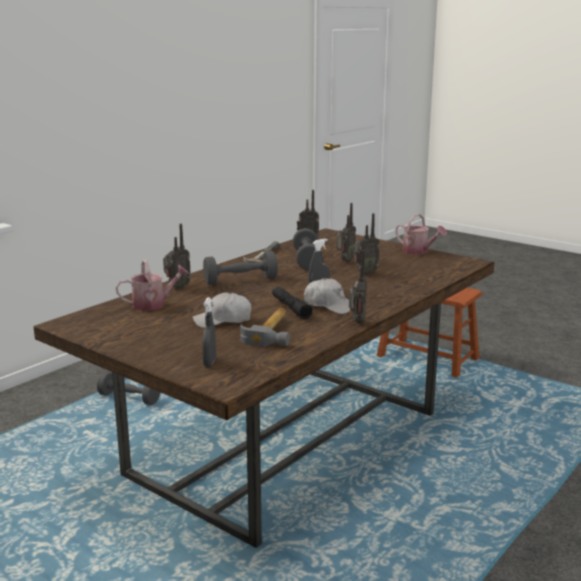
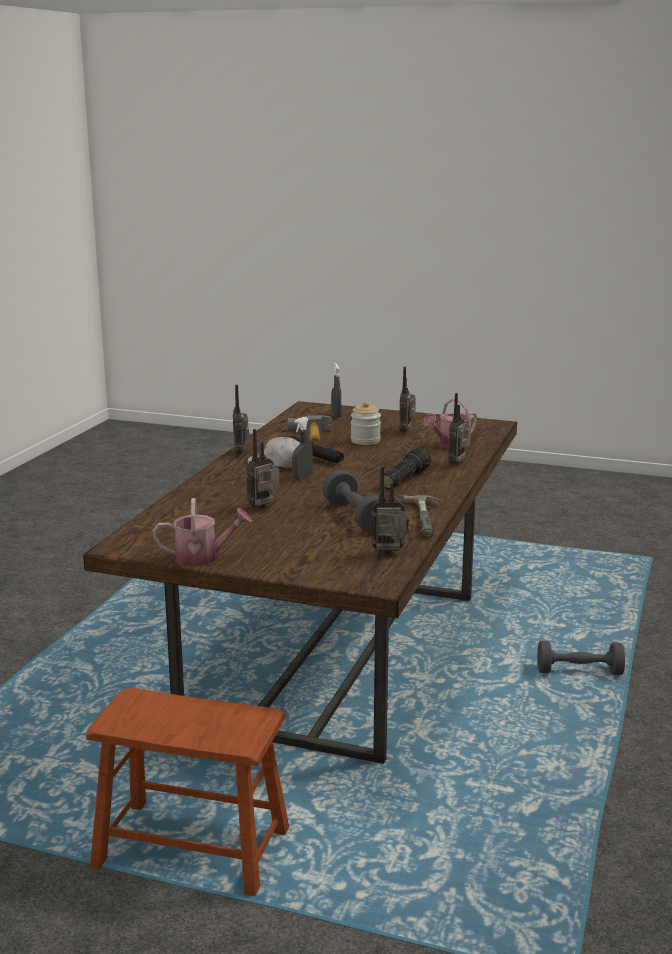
camera: 160 degrees right, 0 degrees up
(223, 320) = (365, 441): white cap -> jar
(240, 280) = (403, 479): grey dumbbell -> flashlight
(345, 261) = (303, 523): radio -> radio (407, 431)
(418, 251) = (203, 557): watering can -> watering can turned 150 degrees clockwise

